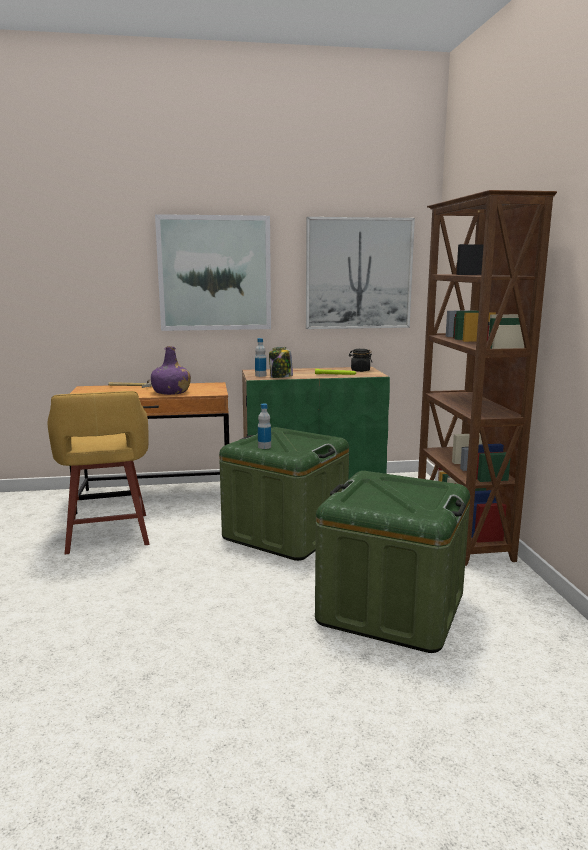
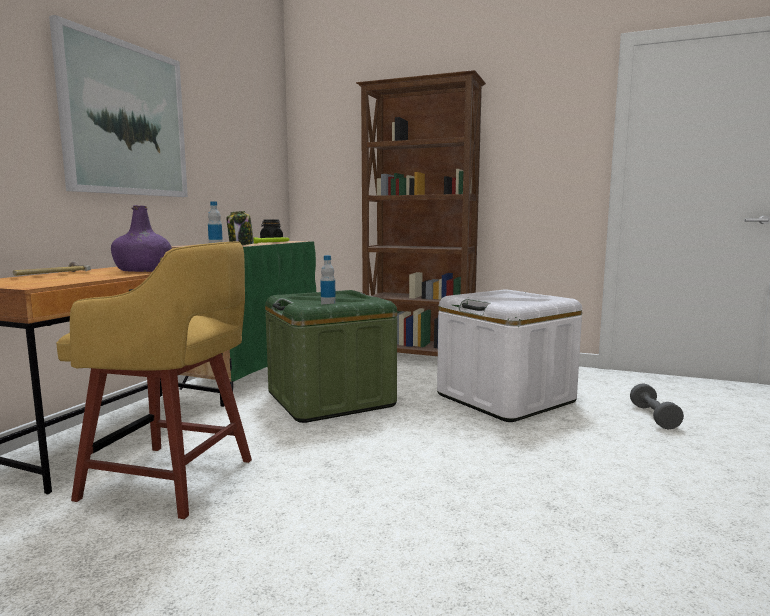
camera: 60 degrees left, 5 degrees down
(358, 274) = (244, 145): picture -> none
(391, 608) = (505, 398): green storage box -> white storage box
(450, 722) = (654, 417): none -> grey dumbbell

